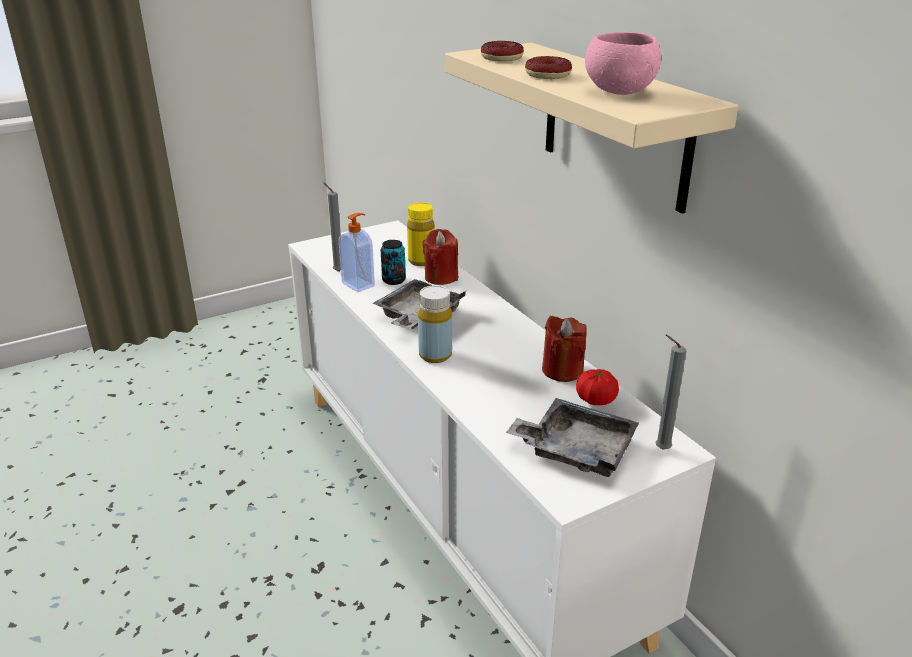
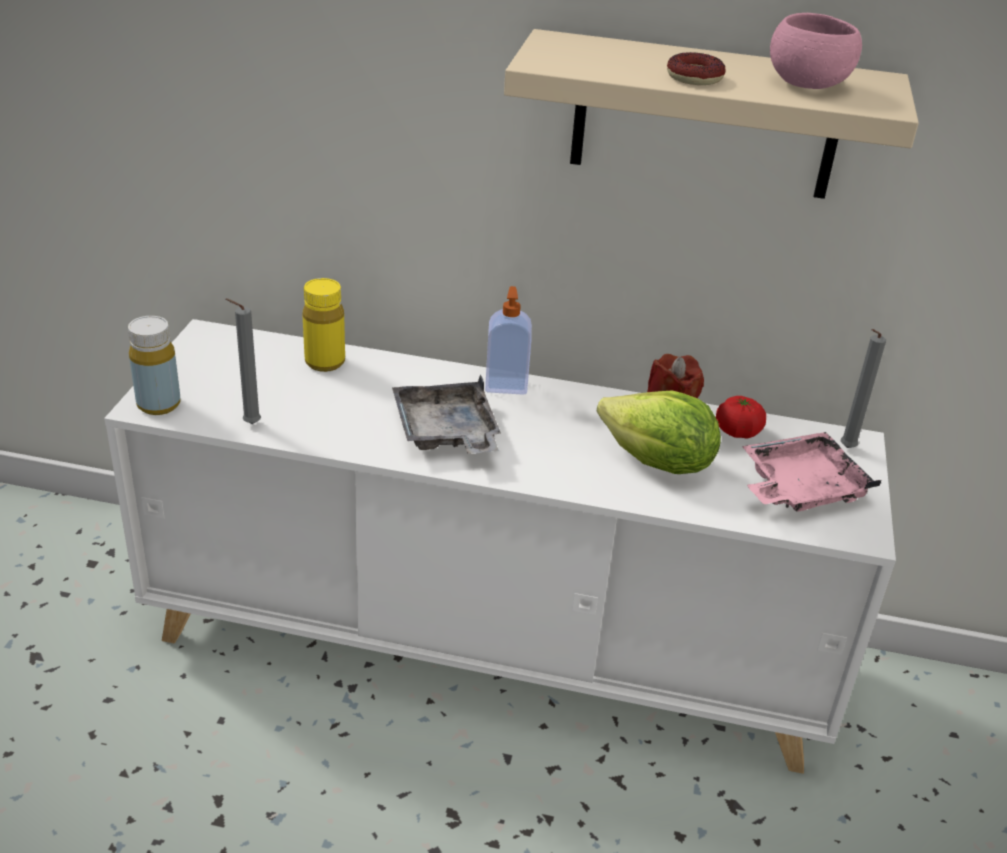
camera: 50 degrees left, 5 degrees up
(359, 284) = (309, 428): soap dispenser -> soap dispenser (506, 385)
(393, 280) = (339, 402): can -> none
(435, 355) = (541, 467): yellow bottle -> yellow bottle (159, 404)
(441, 277) = (384, 373): red candle -> none
(502, 58) = (585, 62): donut -> none
(507, 388) = (657, 463): none -> lettuce
(575, 449) = (800, 488): grey tray -> pink tray

